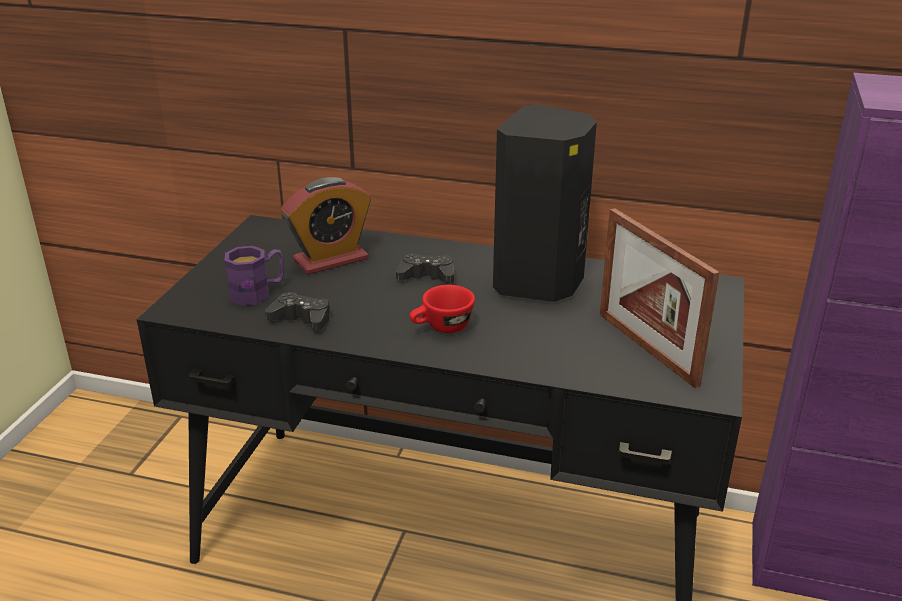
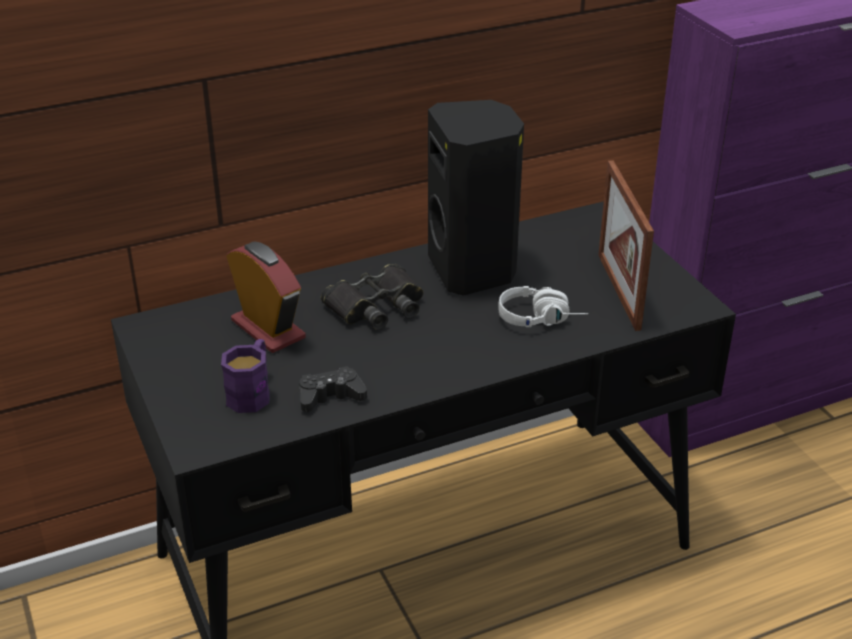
camera: 40 degrees left, 5 degrees up
(331, 259) = (268, 329): alarm clock -> alarm clock turned 60 degrees counterclockwise
(427, 276) = (376, 306): black game controller -> black binoculars
(441, 328) = (456, 347): red cup -> none
(543, 339) = (541, 318): none -> white headphones
(646, 348) = (618, 291): picture frame -> picture frame turned 60 degrees clockwise

